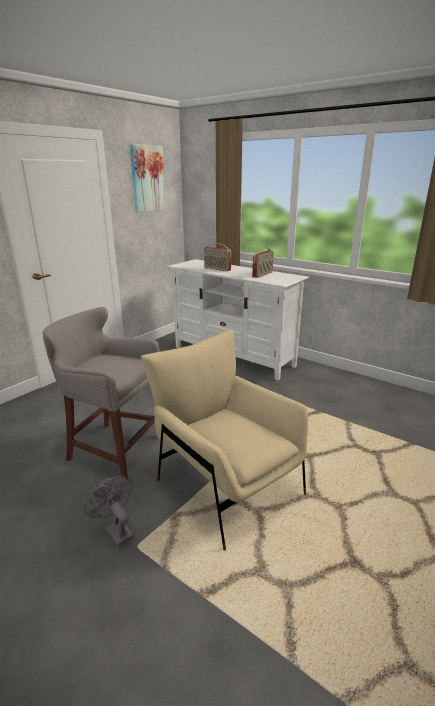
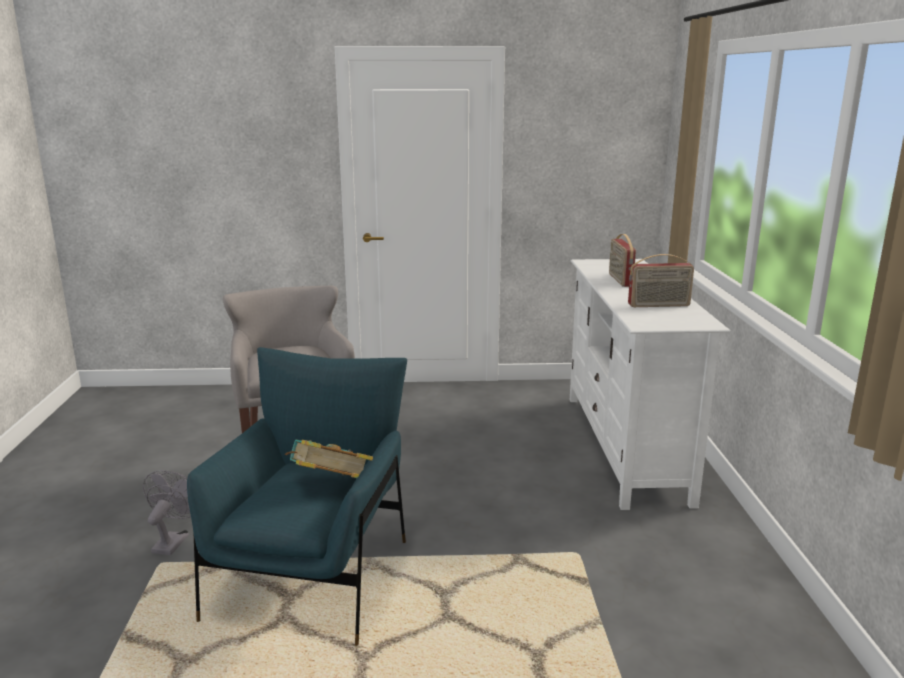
camera: 50 degrees right, 5 degrees down
(147, 178) = (585, 116): picture -> none
(226, 484) = (312, 574): beige armchair -> blue armchair
(242, 420) = (329, 486): none -> book

